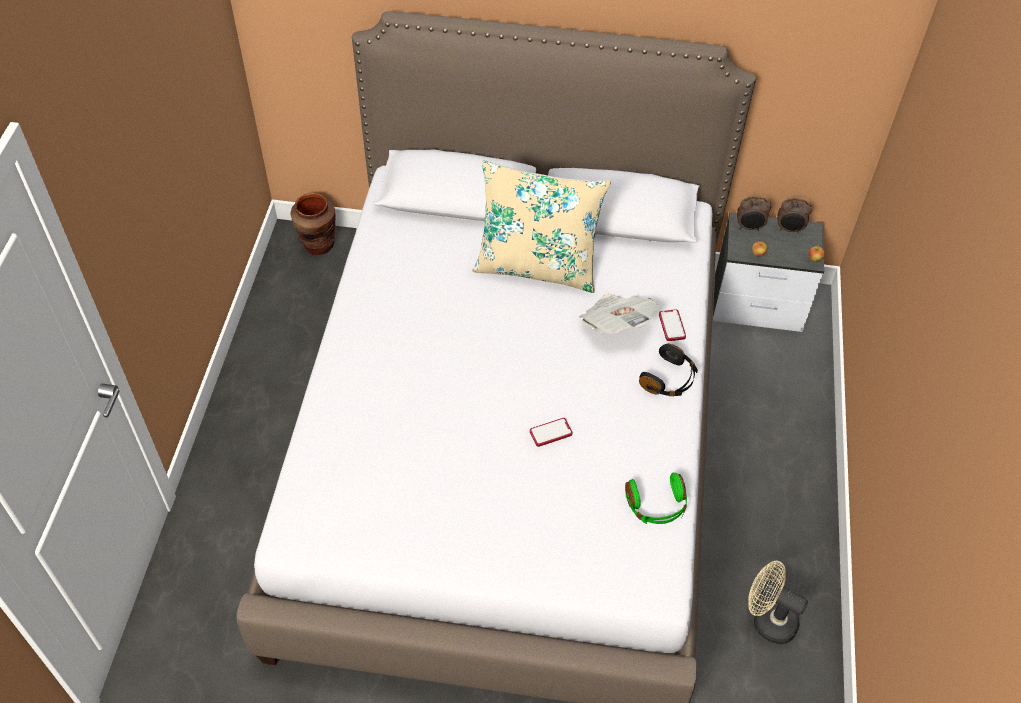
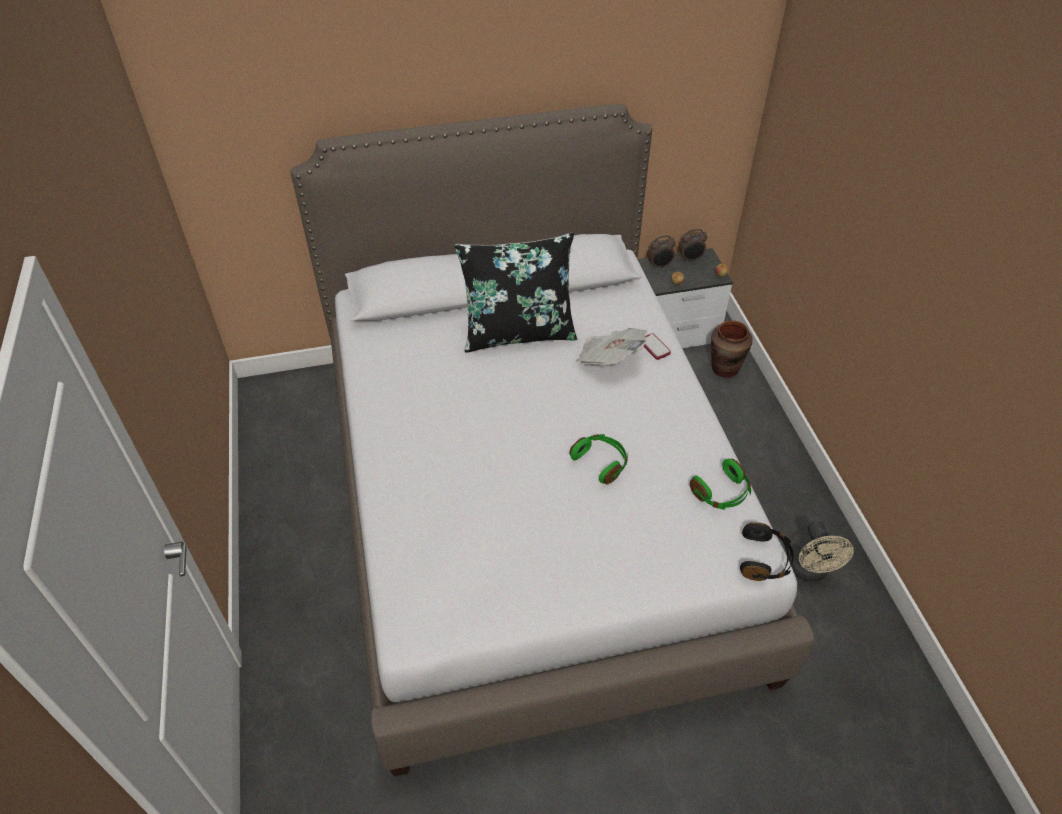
camera: 20 degrees left, 5 degrees down
(318, 244) = (285, 389): brown vase -> brown vase (724, 368)
(537, 266) = (518, 333): beige pillow -> black pillow
(550, 433) = (601, 462): phone -> green headphones
(669, 379) = (675, 389): black headphones -> black headphones (764, 559)
(767, 620) = (810, 572): beige fan -> beige fan turned 105 degrees counterclockwise

